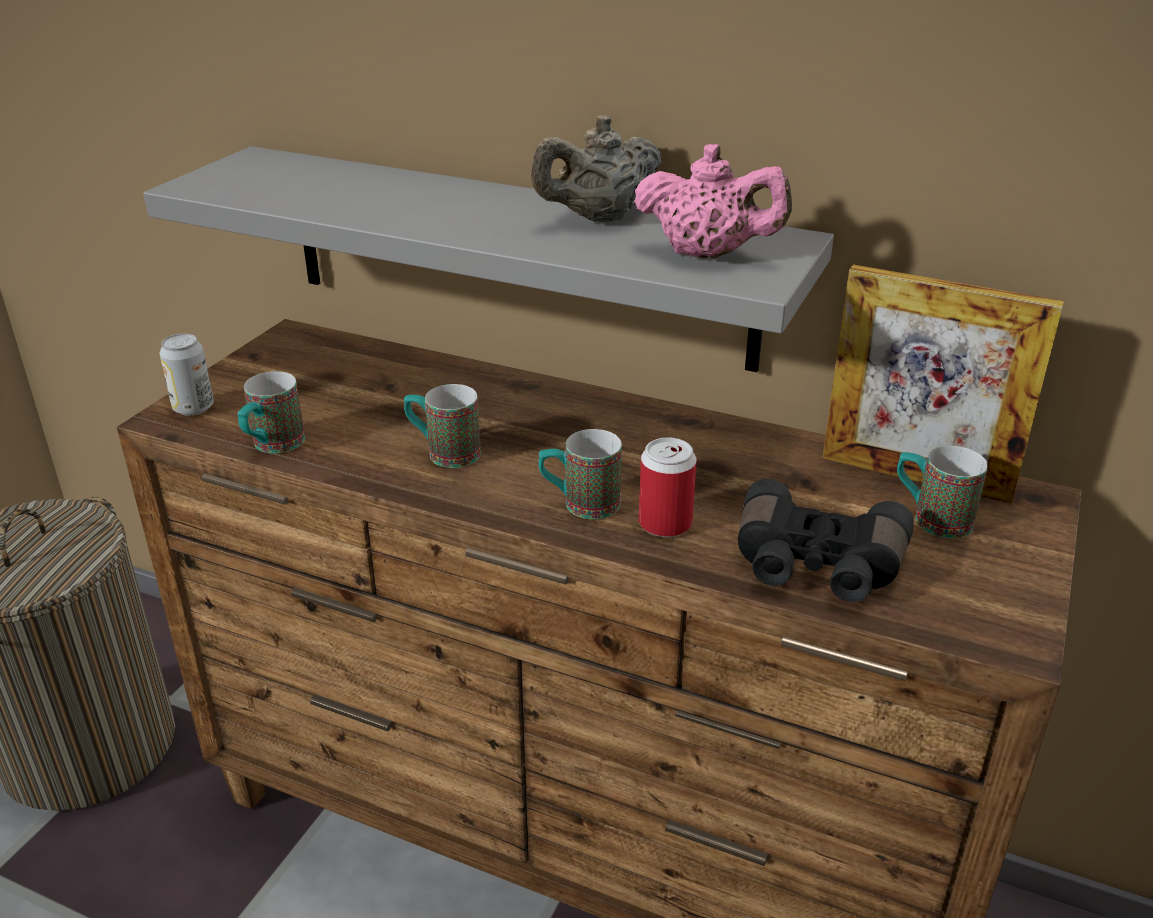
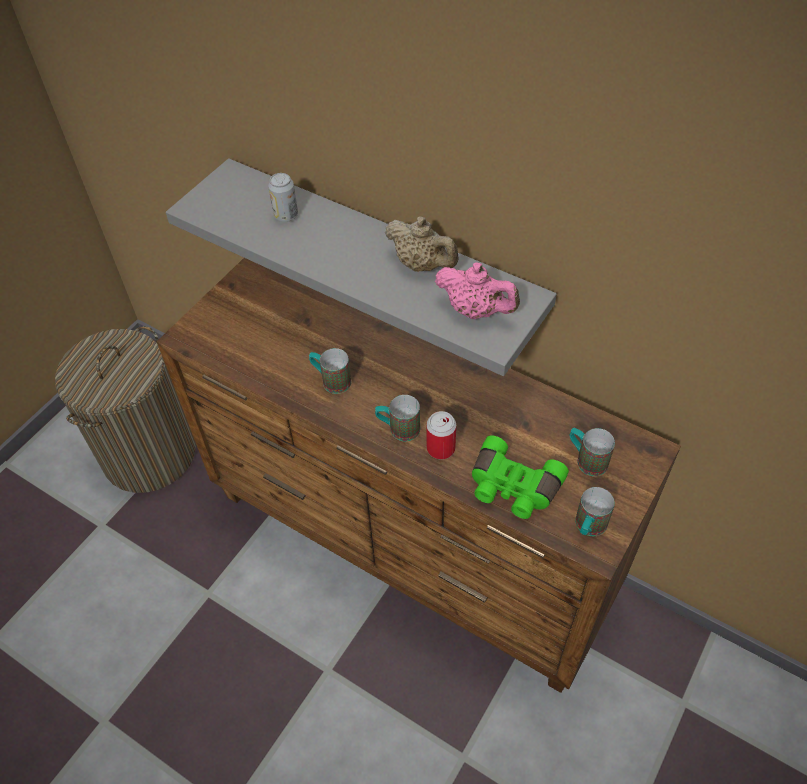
camera: 10 degrees right, 20 degrees up
(193, 408) = (197, 329): can -> can (286, 215)
(272, 446) = (239, 366): mug -> mug (588, 528)
(598, 218) = (422, 265): beige teapot -> beige teapot turned 120 degrees counterclockwise
(815, 566) = (512, 488): black binoculars -> green binoculars
(915, 476) = (589, 426): picture frame -> none

